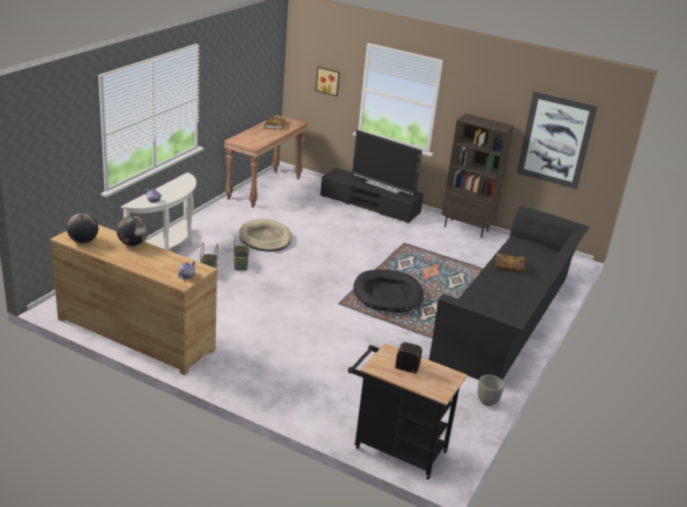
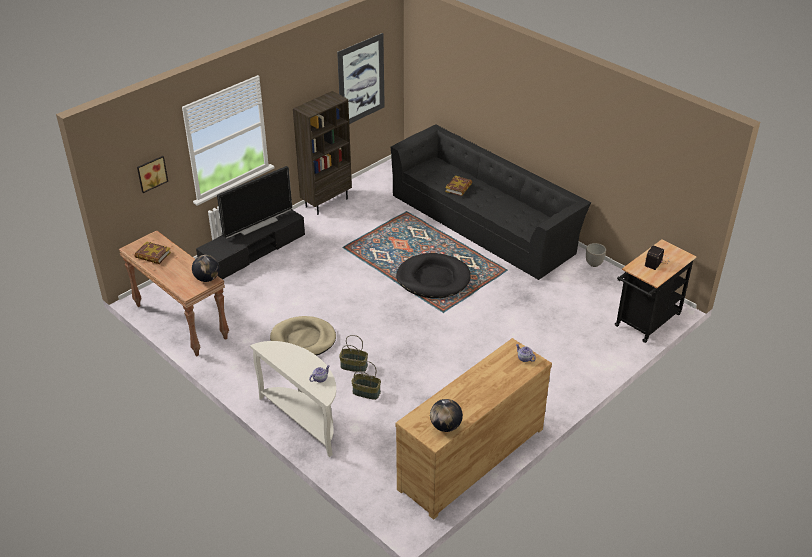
camera: 70 degrees left, 10 degrees up
(132, 244) = (456, 390): globe -> globe (207, 278)

